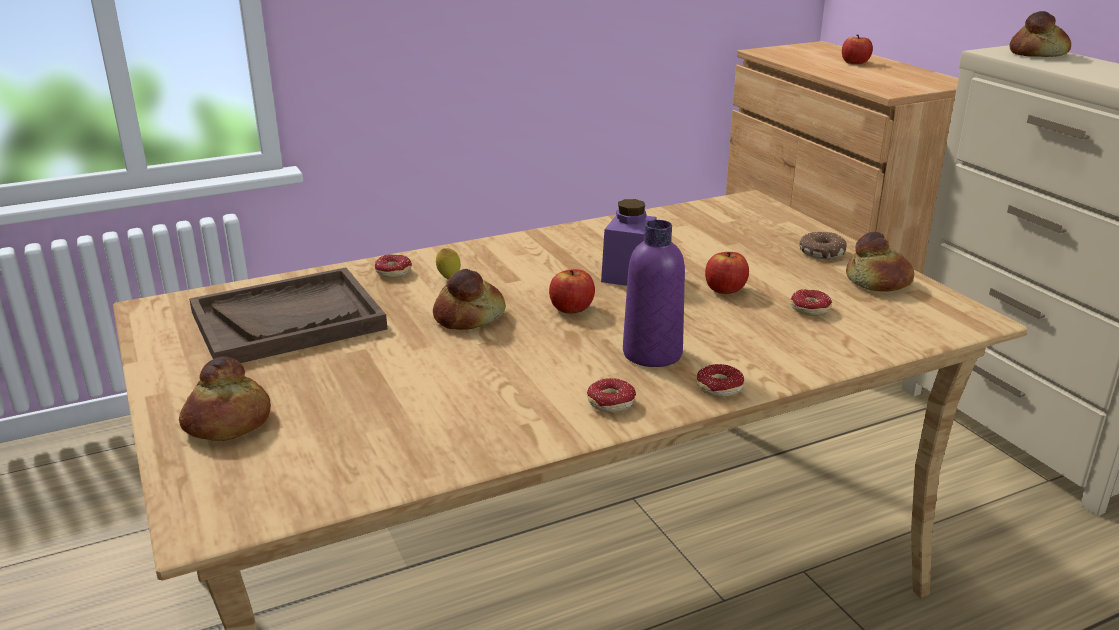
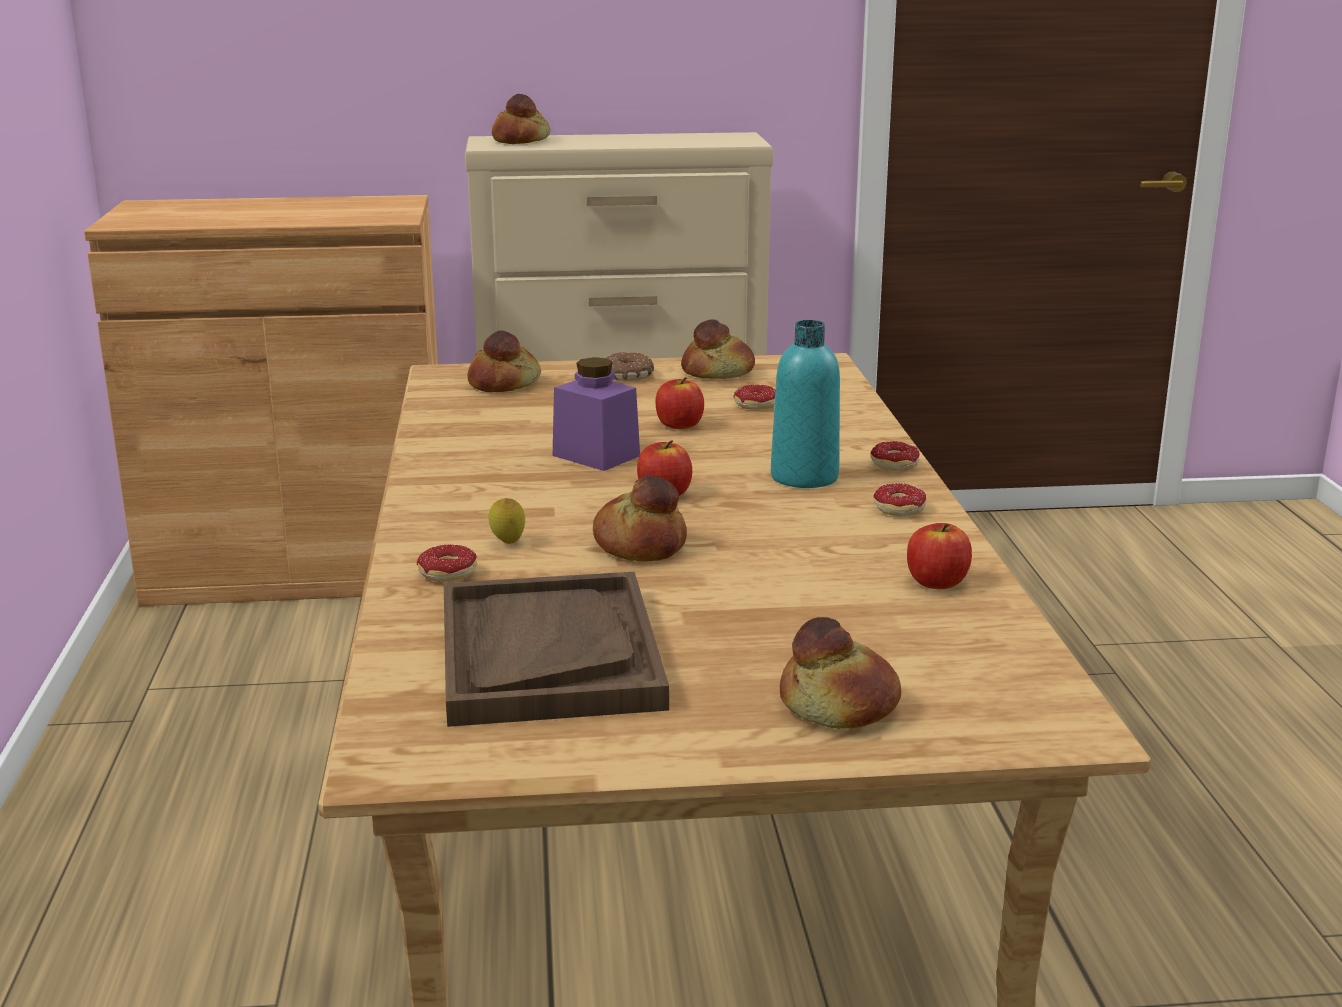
camera: 70 degrees left, 5 degrees down
(652, 353) = (804, 477): purple bottle -> turquoise bottle
(748, 220) = (504, 384): none -> bread
(855, 63) = (256, 208): apple -> apple (937, 582)

